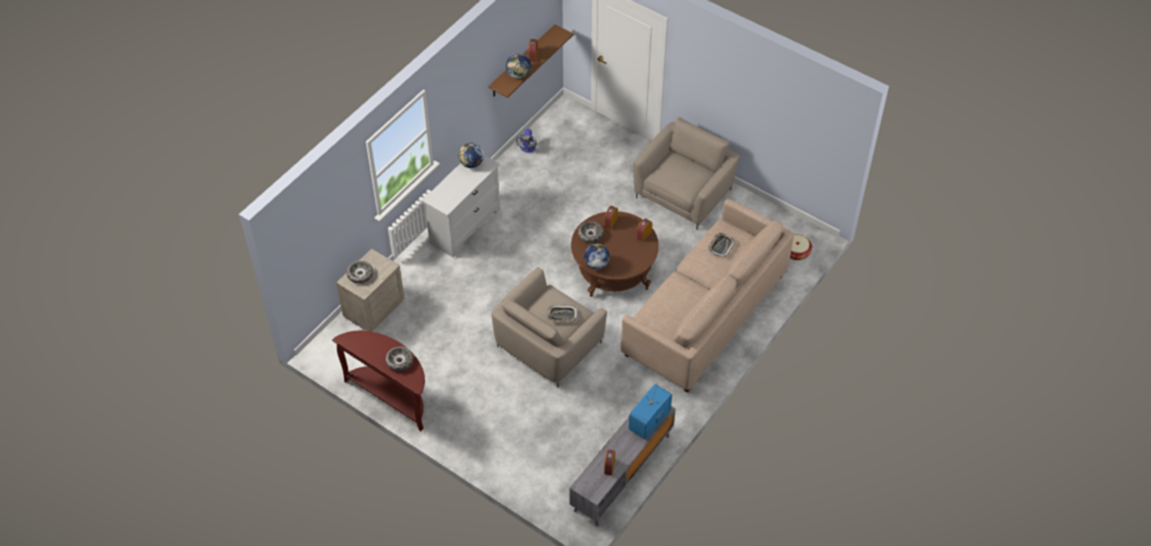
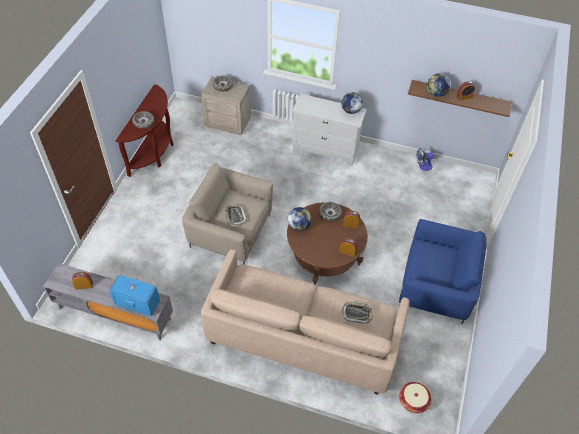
camera: 70 degrees right, 0 degrees up
(684, 193) = (436, 286): beige armchair -> blue armchair

